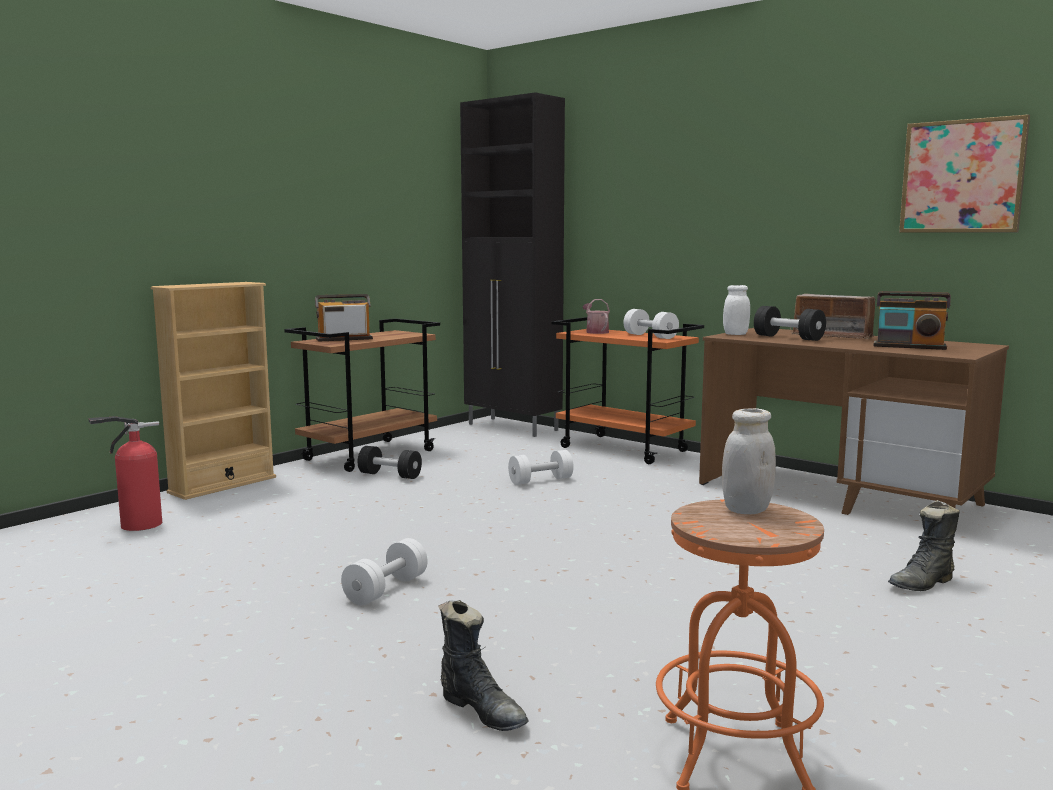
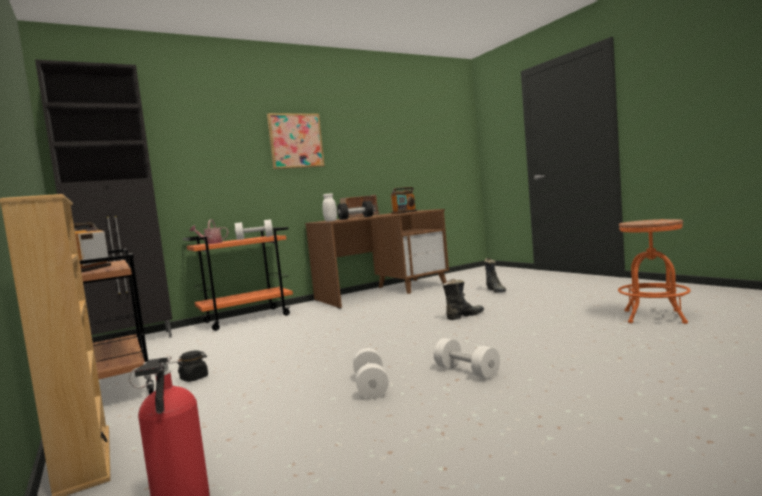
camera: 70 degrees left, 5 degrees down
(390, 475) = (194, 378): black dumbbell -> black jar
(482, 711) = (635, 348): black boot -> black boot (464, 316)
(540, 480) = (283, 336): white dumbbell -> white dumbbell (371, 386)
(746, 509) = (634, 222): white jar -> none
(962, 176) = (382, 141): picture -> picture (295, 141)

